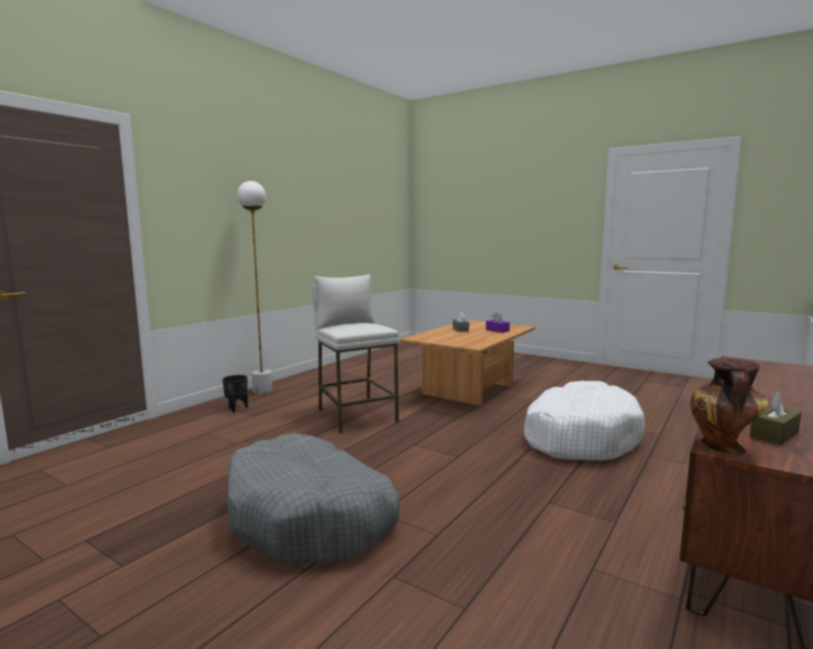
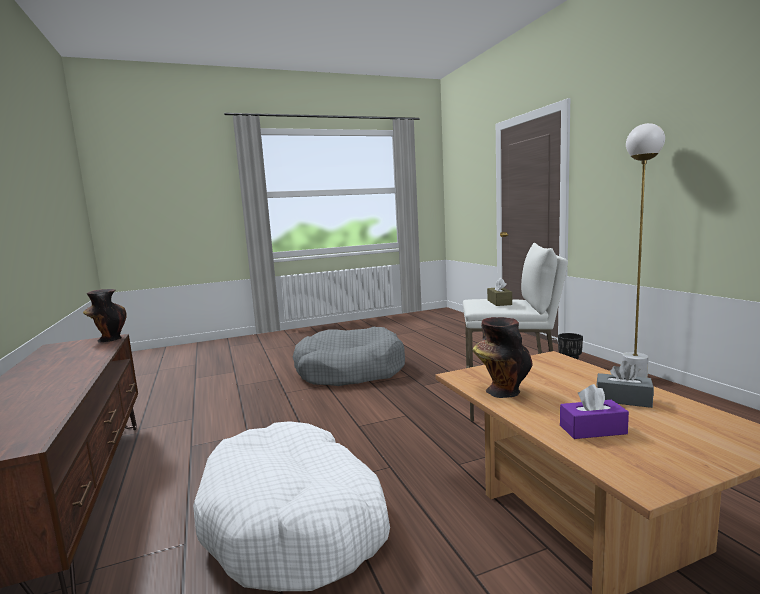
camera: 125 degrees right, 0 degrees up
(482, 339) = (501, 391): none -> vase
(774, 434) = (71, 352): brown tissue box -> brown tissue box (499, 302)

